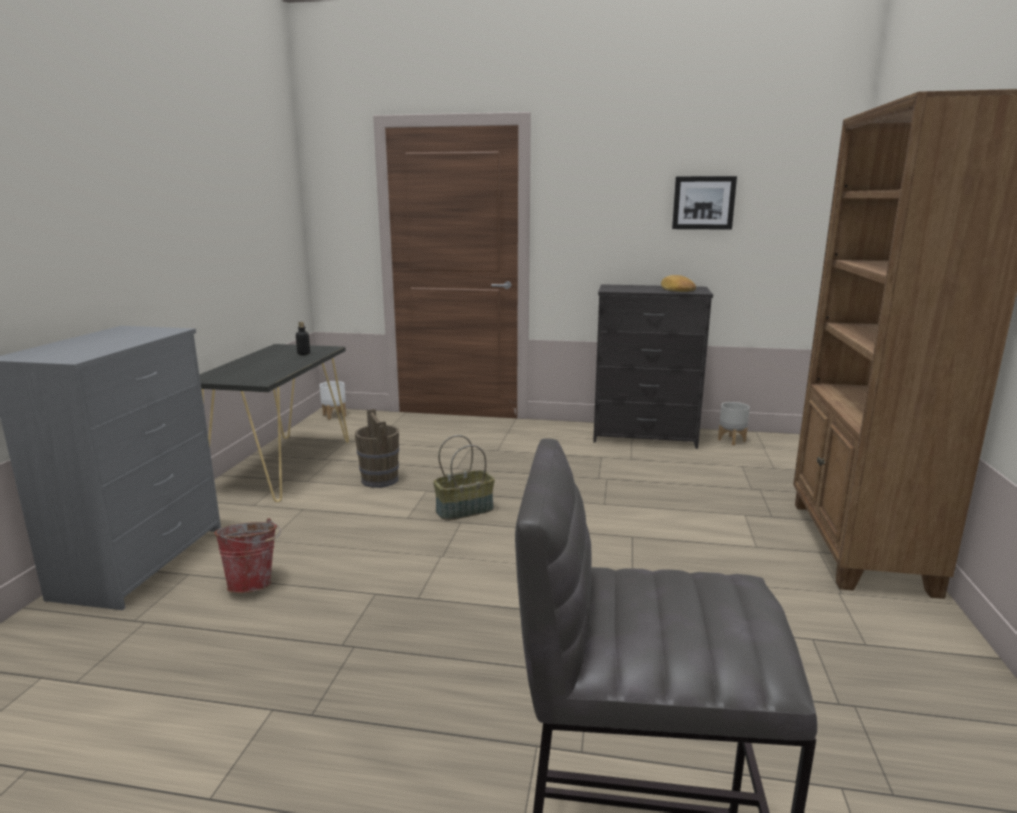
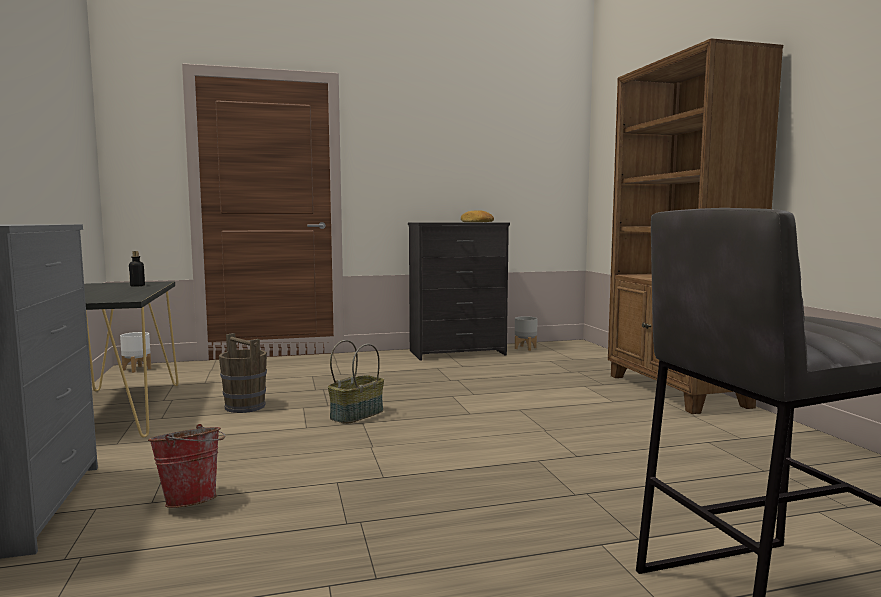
camera: 25 degrees left, 10 degrees down
(703, 203) = (484, 155): picture -> none

